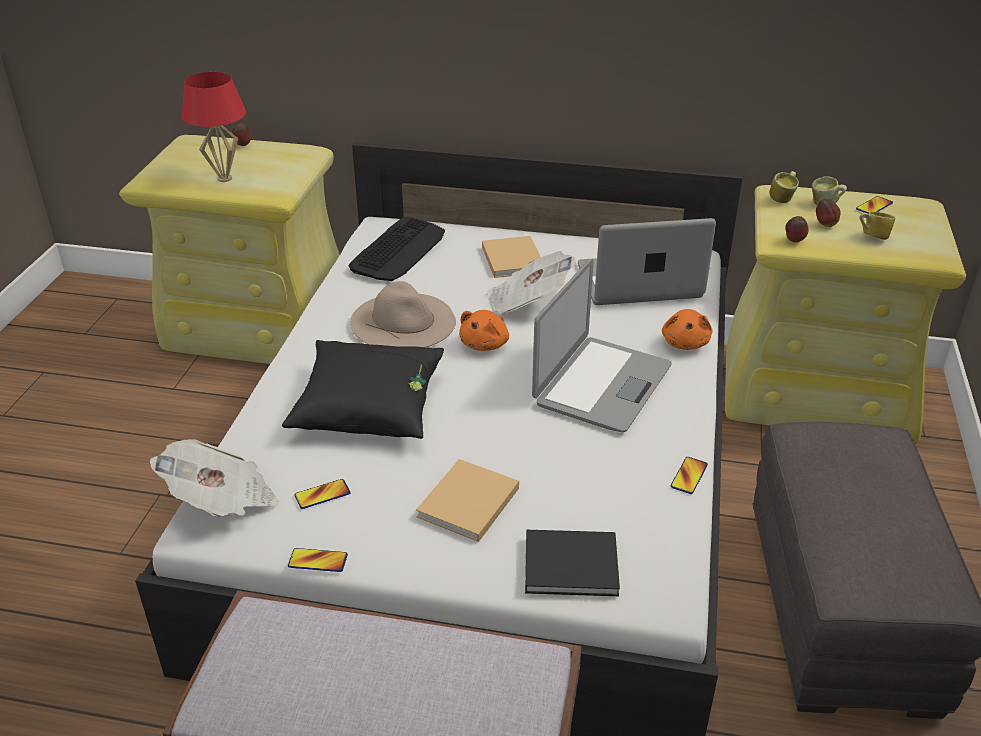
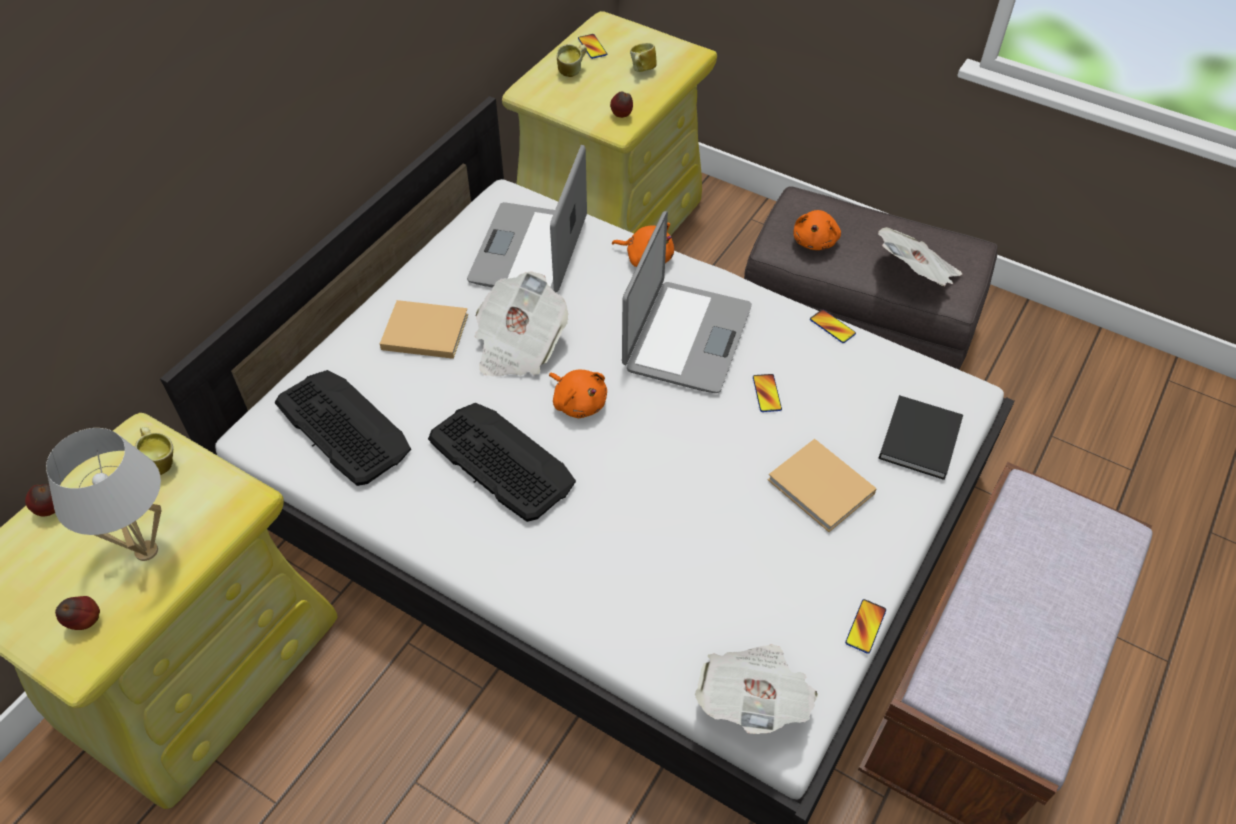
camera: 70 degrees left, 15 degrees up
(225, 179) = (147, 551): red table lamp -> white table lamp
(322, 495) = (773, 603): phone -> phone (766, 393)
(368, 408) = (643, 532): black pillow -> none
(403, 321) = (501, 460): beige hat -> keyboard
(601, 384) = (686, 337): laptop -> laptop turned 60 degrees clockwise
(783, 199) = (545, 91): mug -> mug (160, 462)
(825, 225) = (605, 87): apple -> apple (86, 622)
(831, 459) = (815, 241): none -> orange plush toy
(850, 548) = (916, 275): none -> newspaper

